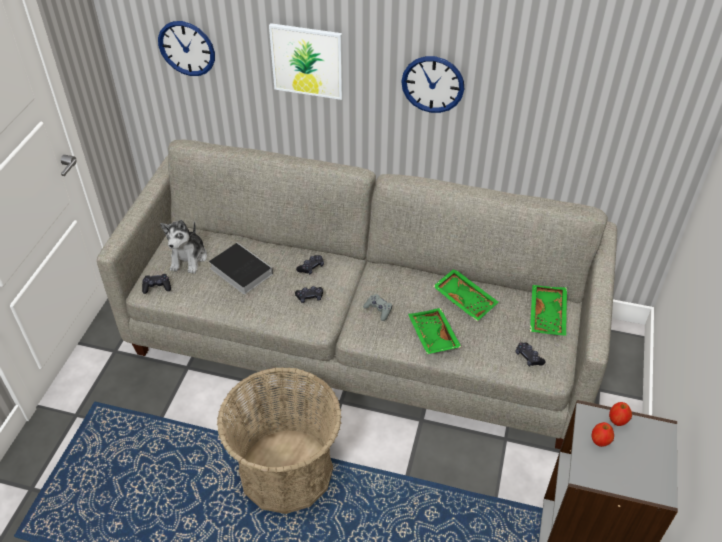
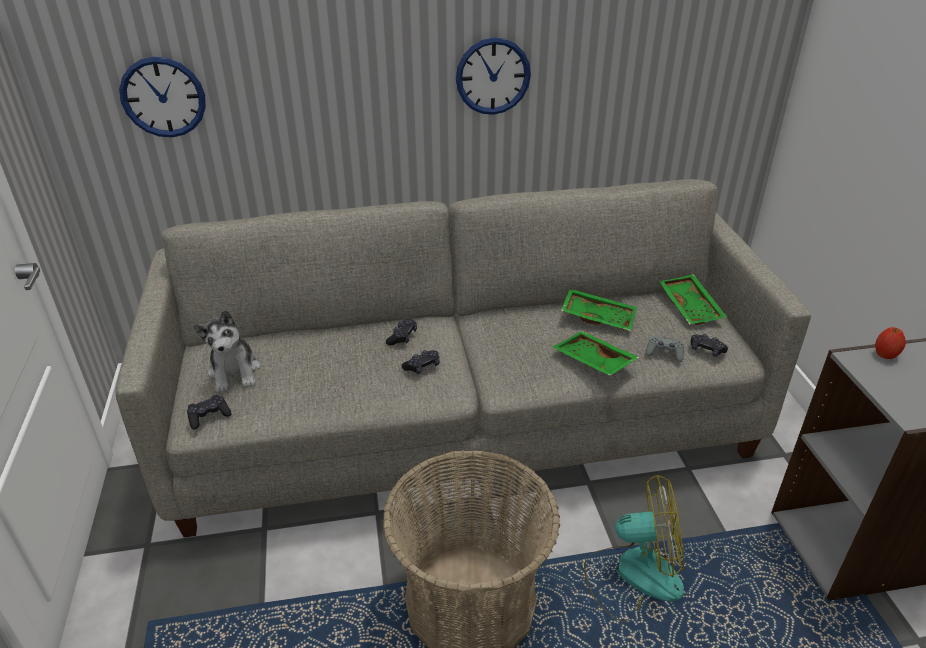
camera: 25 degrees left, 10 degrees down
(239, 270) = (314, 364): book -> none
(307, 61) = (334, 79): picture -> none
(378, 310) = (512, 355): grey game controller -> grey game controller (664, 353)
(405, 499) = (632, 575): none -> fan
(600, 441) = (890, 379): apple -> none

